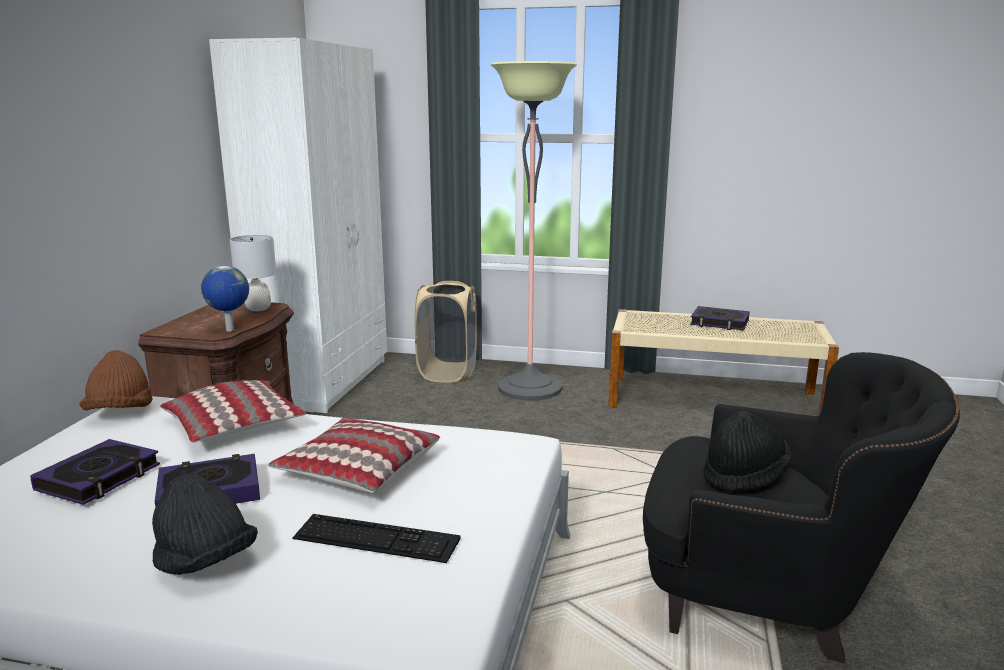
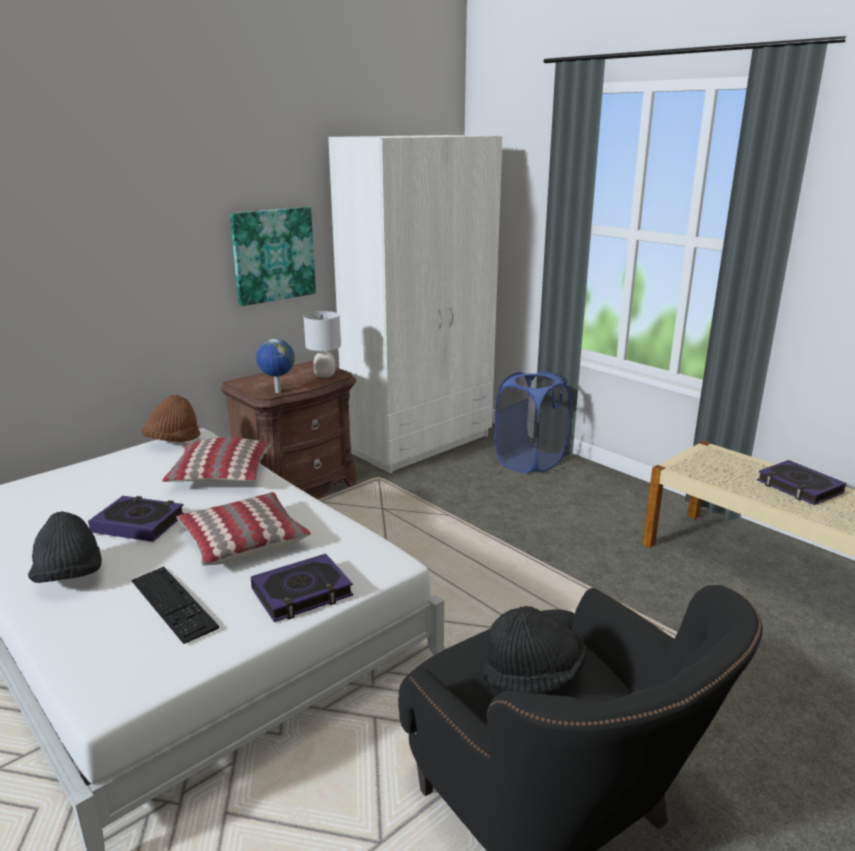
camera: 35 degrees right, 5 degrees up
(99, 478) = (102, 490): book -> book (302, 593)
(170, 175) = (273, 255): none -> picture
(447, 373) = (529, 462): beige laundry basket -> blue laundry basket
(529, 388) = (587, 499): floor lamp -> none

